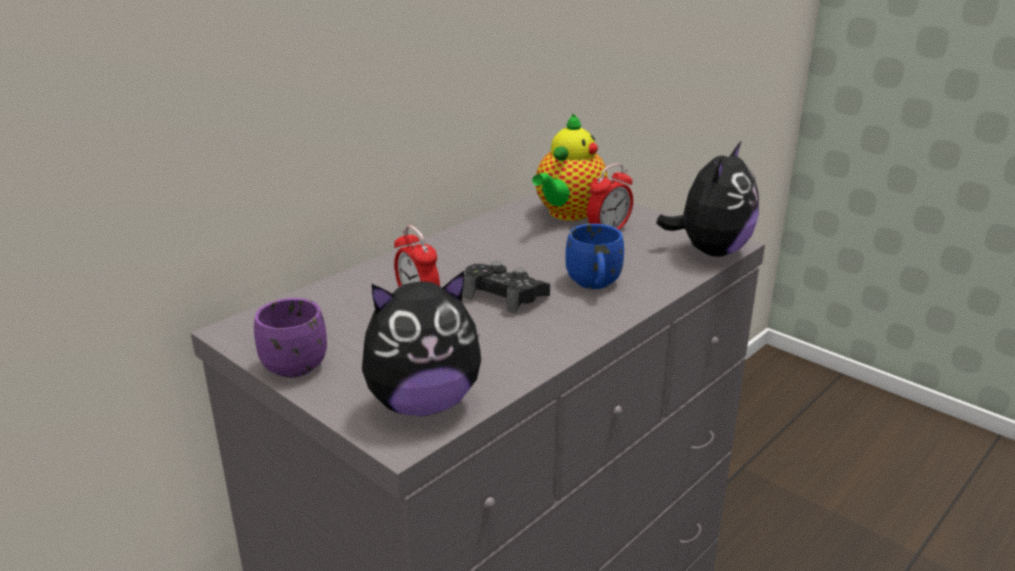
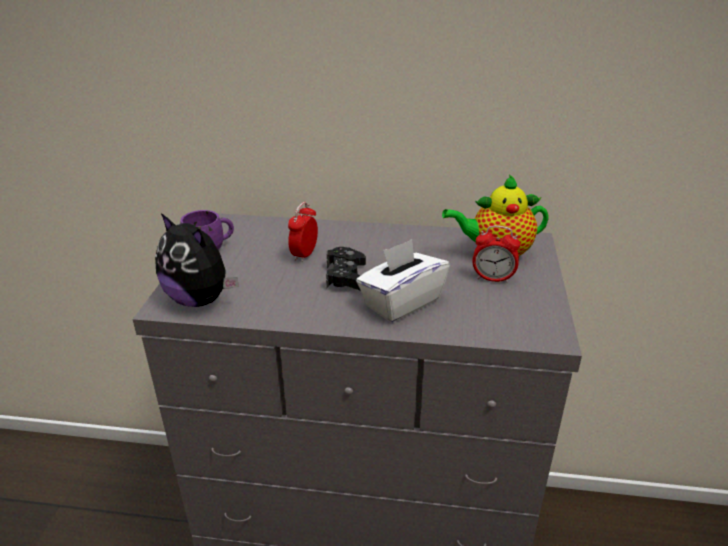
camera: 55 degrees right, 5 degrees up
(594, 285) = (401, 302): blue mug -> white tissue box
(710, 251) = (524, 332): plush toy -> none

